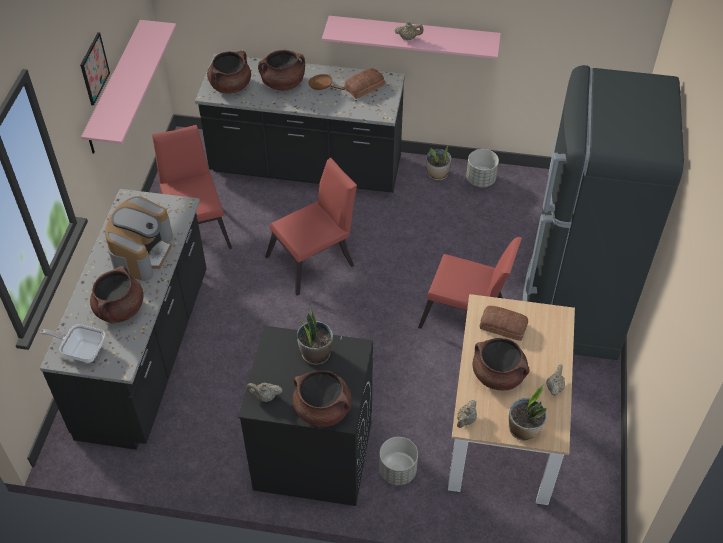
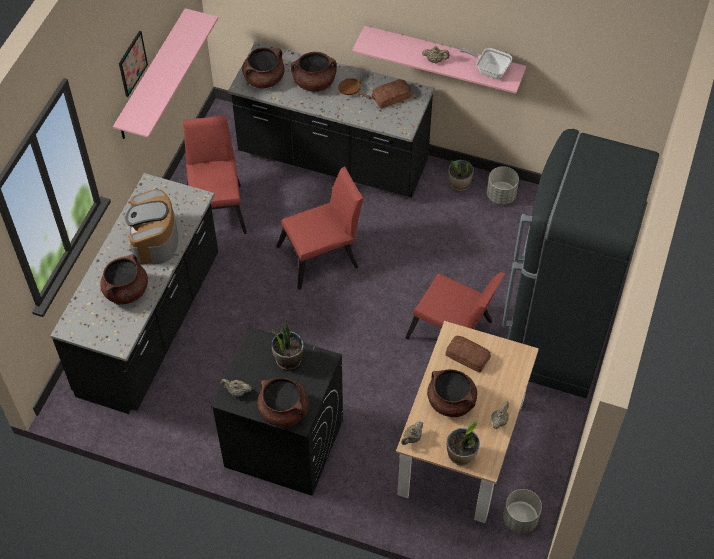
camera: 10 degrees right, 5 degrees up
(81, 350) = (88, 325): frying pan -> frying pan (489, 70)
(142, 252) = (154, 239): coffee machine -> coffee machine turned 150 degrees clockwise
(397, 471) = (356, 470): grey planter -> grey planter (519, 519)

